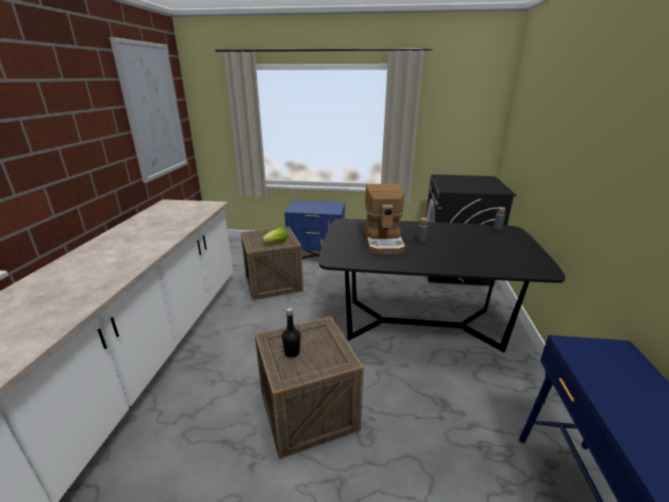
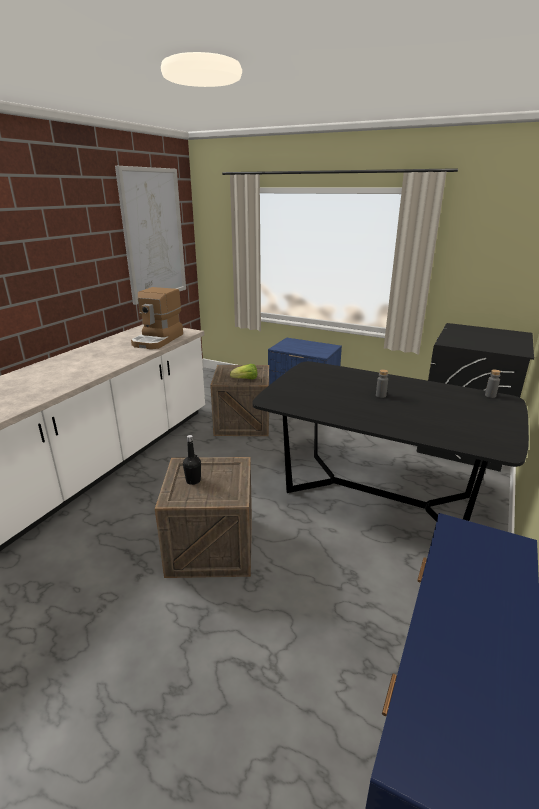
camera: 20 degrees right, 0 degrees up
(384, 241) = (337, 390): coffee machine -> coffee machine (158, 340)

